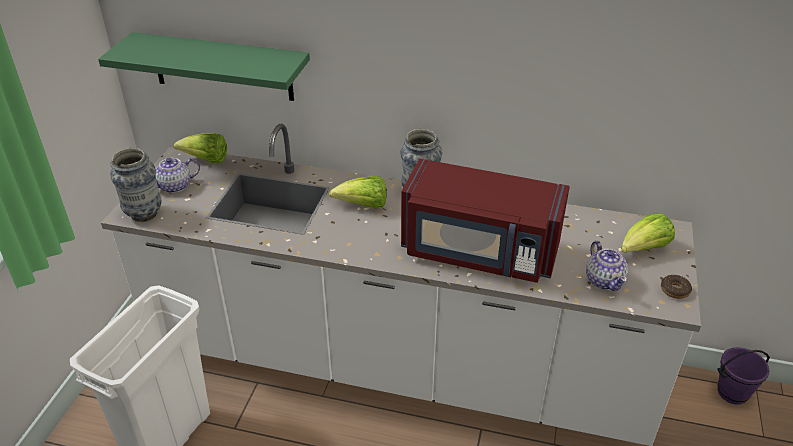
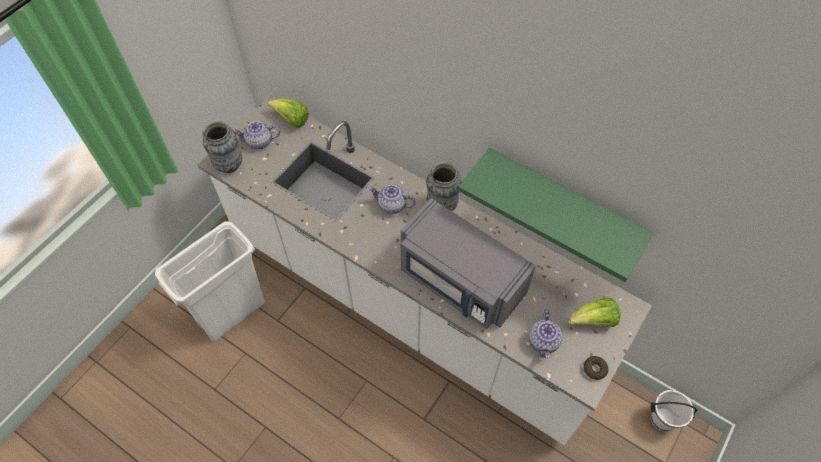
camera: 20 degrees right, 20 degrees up
(222, 67) = (307, 59): green shelf -> green shelf (563, 202)
(363, 206) = (392, 205): lettuce -> teapot
(479, 252) = (460, 281): red microwave -> grey microwave
(732, 393) = (662, 419): purple bucket -> white bucket

